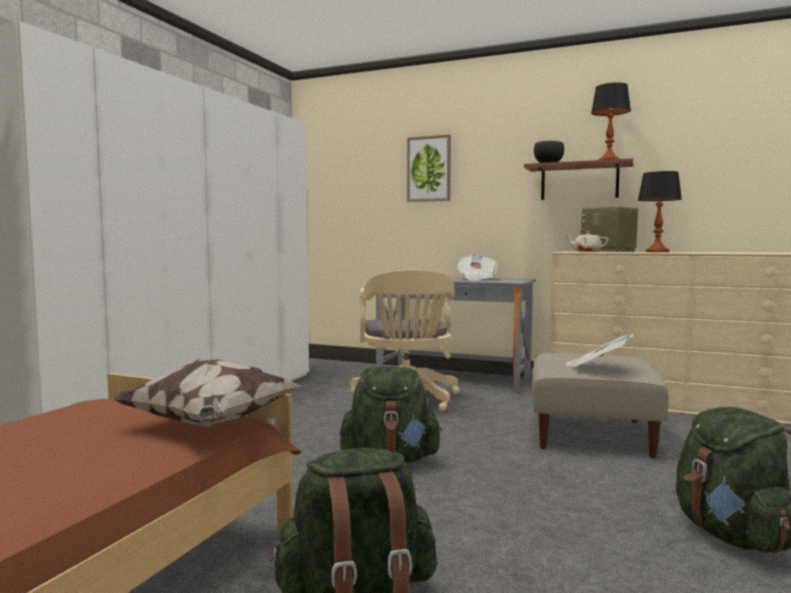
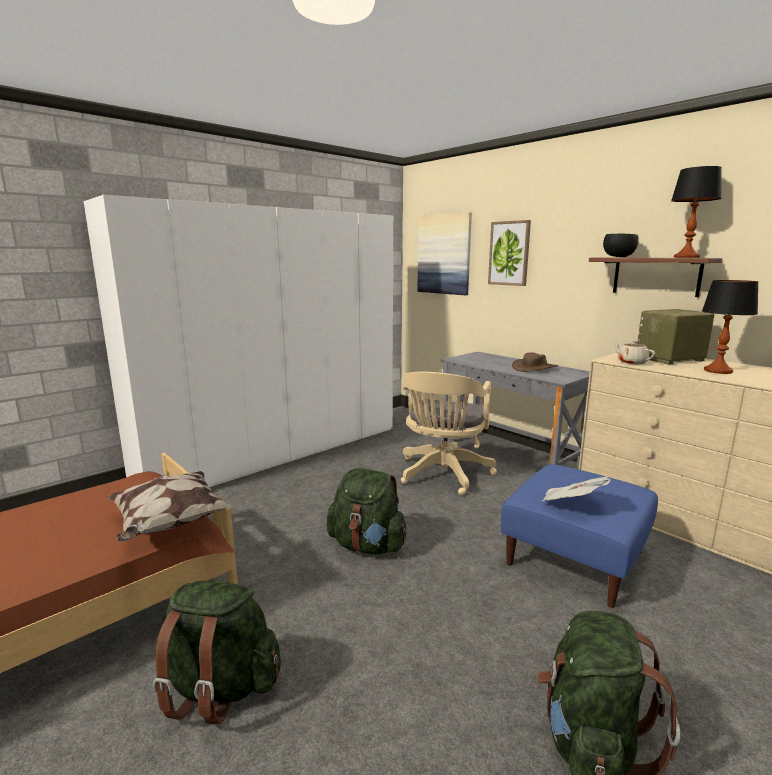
camera: 25 degrees right, 10 degrees up
(350, 174) = (444, 254): none -> picture
(476, 279) = (534, 368): newspaper -> brown hat
(592, 434) = (575, 558): beige ottoman -> blue ottoman

